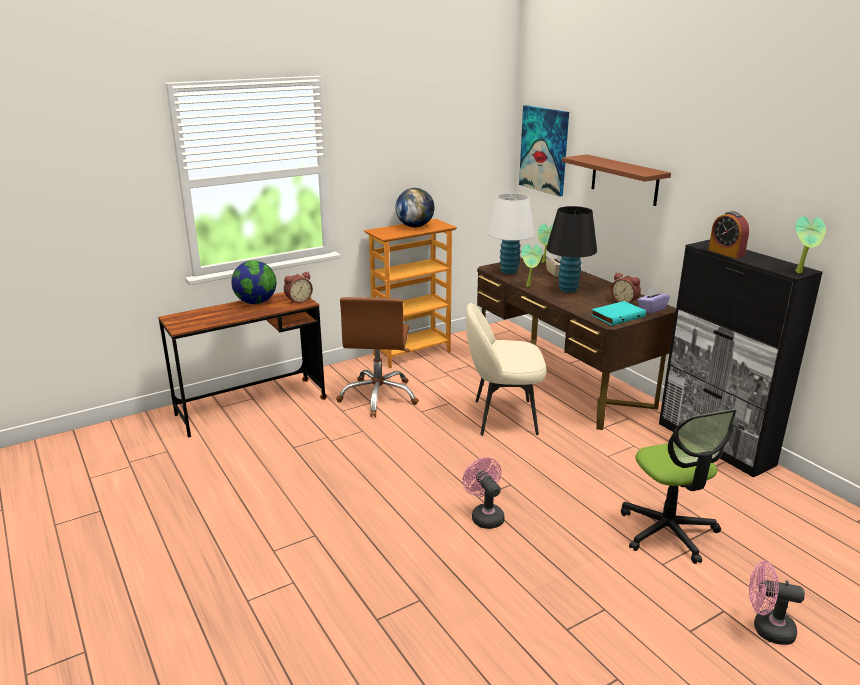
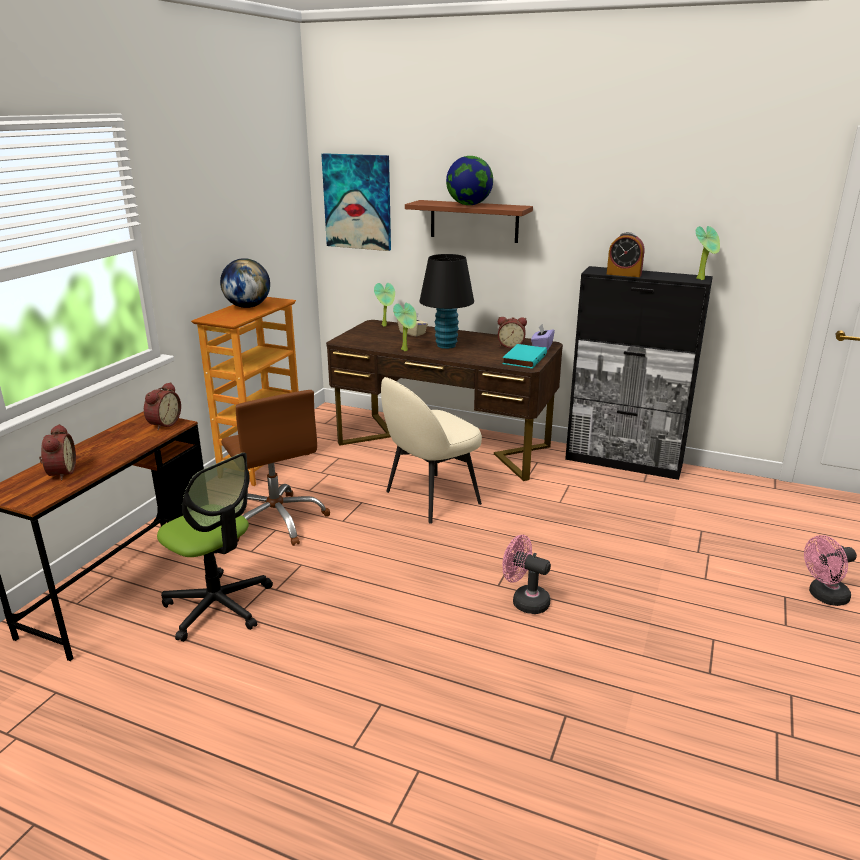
camera: 35 degrees left, 0 degrees up
(211, 315) = (60, 473): none -> alarm clock
(256, 302) = (106, 440): globe -> globe (469, 205)
(509, 271) = (364, 340): white table lamp -> none
(668, 531) = (677, 549): office chair -> office chair (218, 606)

